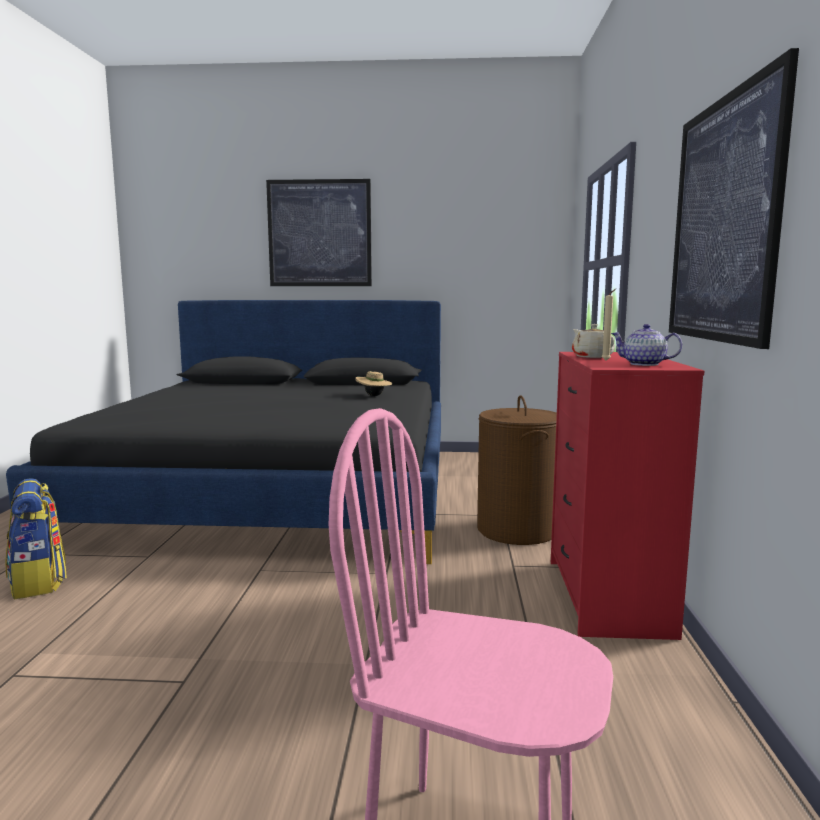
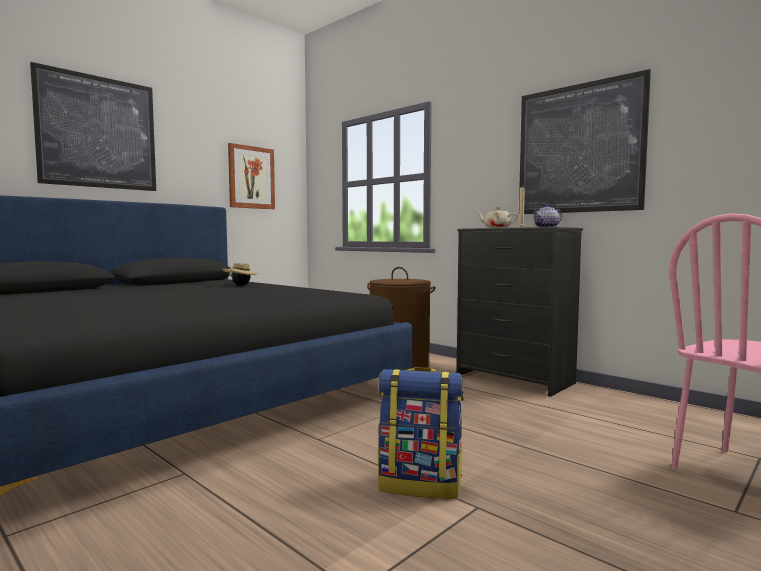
camera: 50 degrees left, 5 degrees down
(39, 582) = (120, 544): backpack -> backpack (421, 484)
(486, 262) = (251, 177): none -> picture
(606, 596) = (514, 379): red dresser -> black dresser

